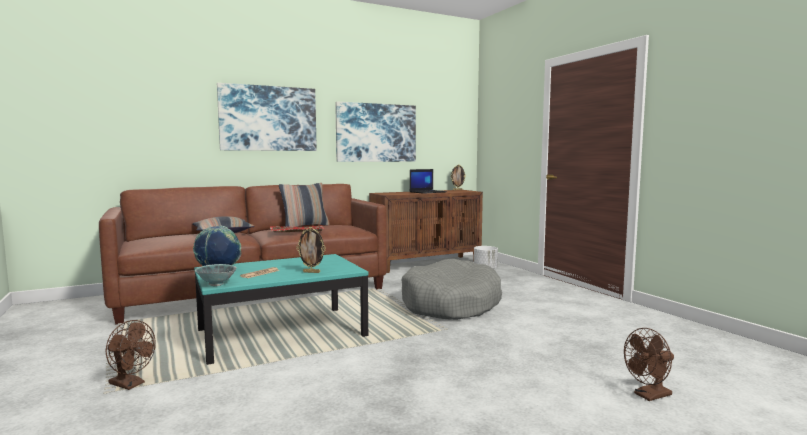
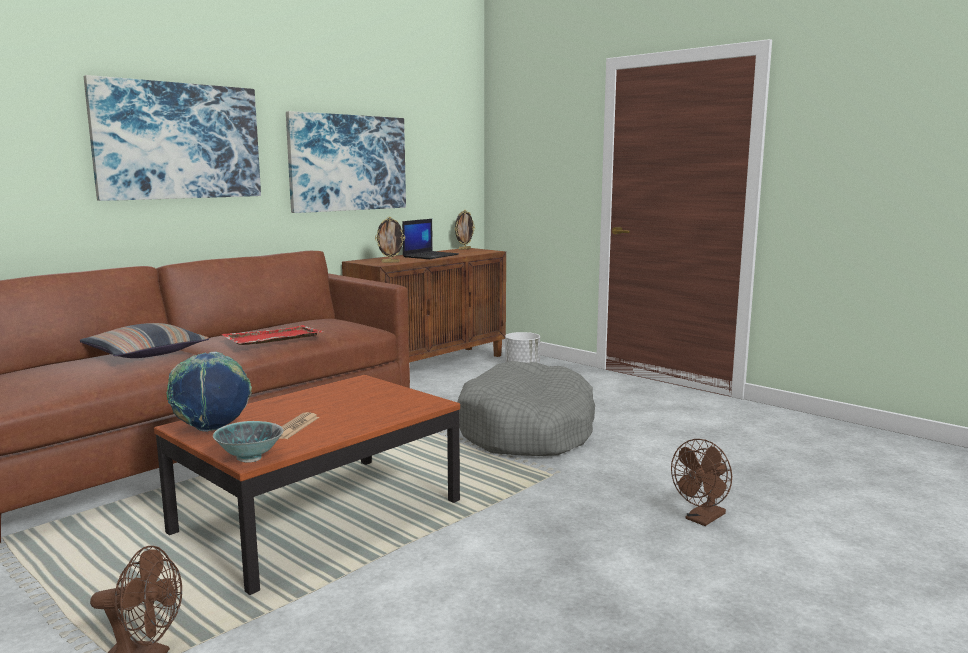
camera: 20 degrees left, 5 degrees up
(282, 332) = (319, 515): turquoise coffee table -> brown coffee table
(305, 226) = (269, 327): pillow -> none
(311, 272) = (377, 414): picture frame -> picture frame (390, 262)
(649, 396) = (872, 529): brown fan -> brown fan (702, 519)

